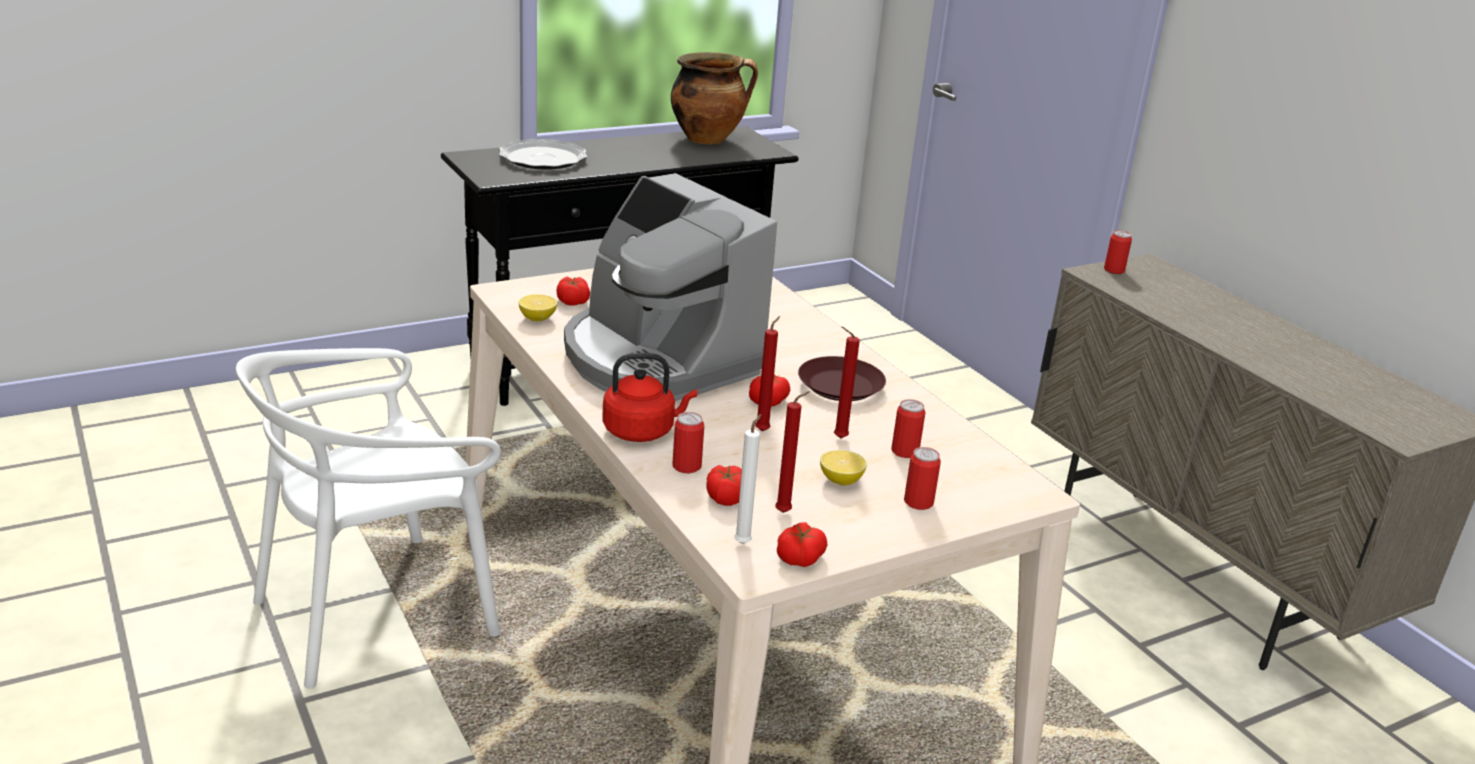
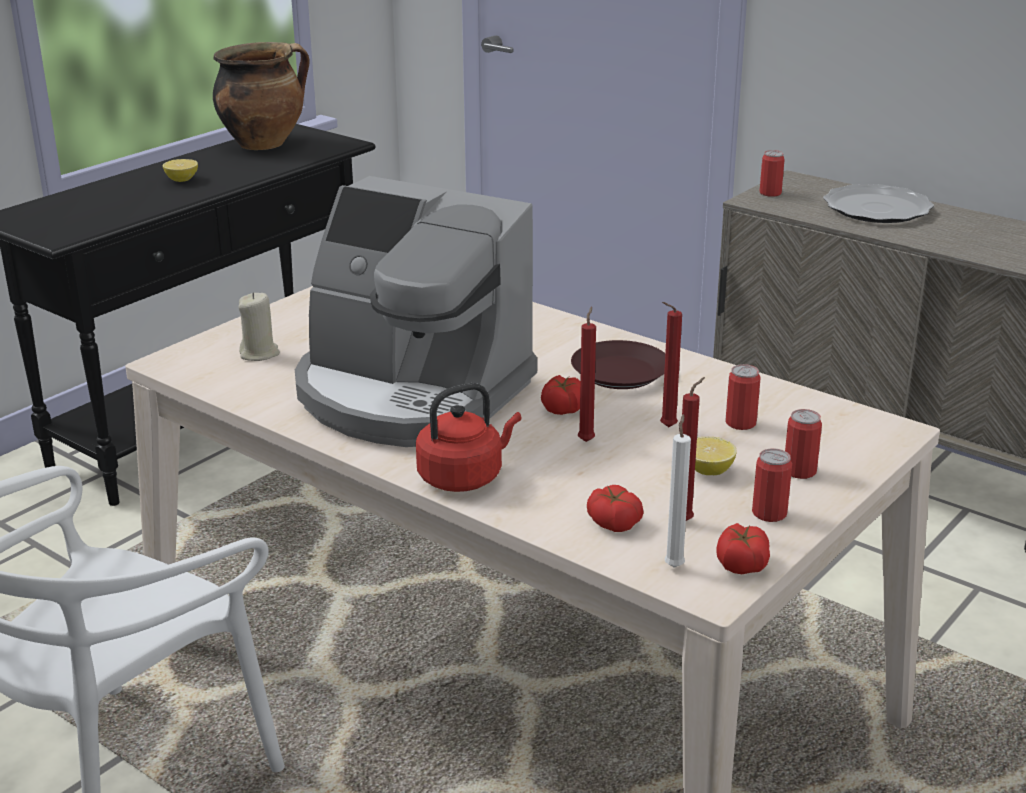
camera: 20 degrees left, 0 degrees up
(537, 318) = (237, 383): lemon -> lemon (182, 180)
(543, 158) = (98, 201): plate -> plate (877, 208)
(572, 301) = (259, 353): tomato -> beige candle
(686, 466) = (544, 501): can -> can (769, 513)

